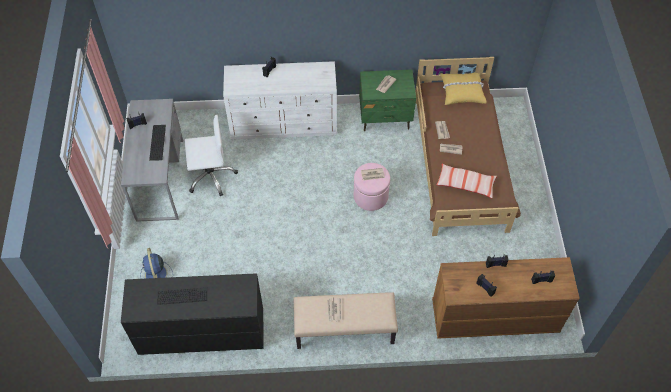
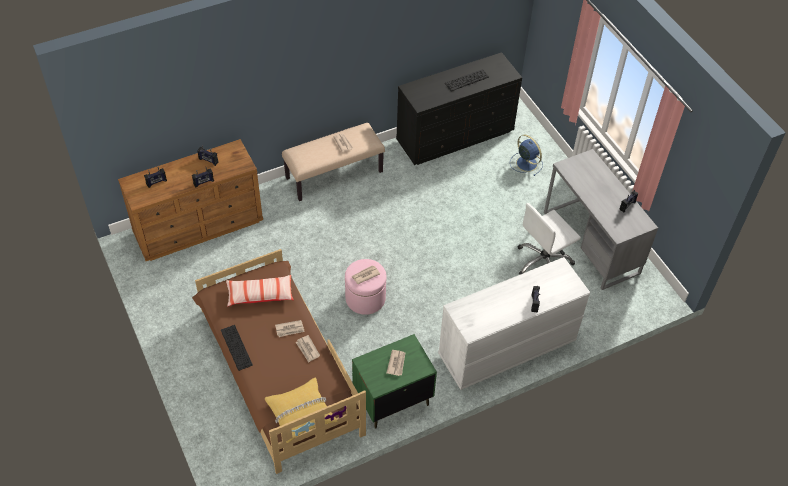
camera: 155 degrees right, 5 degrees down
(157, 142) = (592, 195): keyboard -> keyboard (236, 347)

